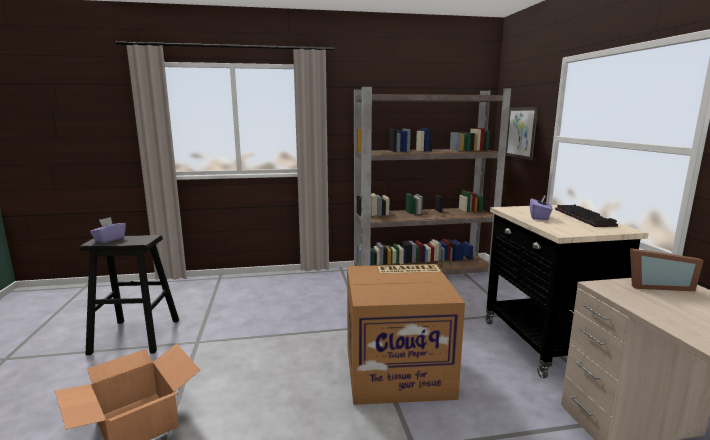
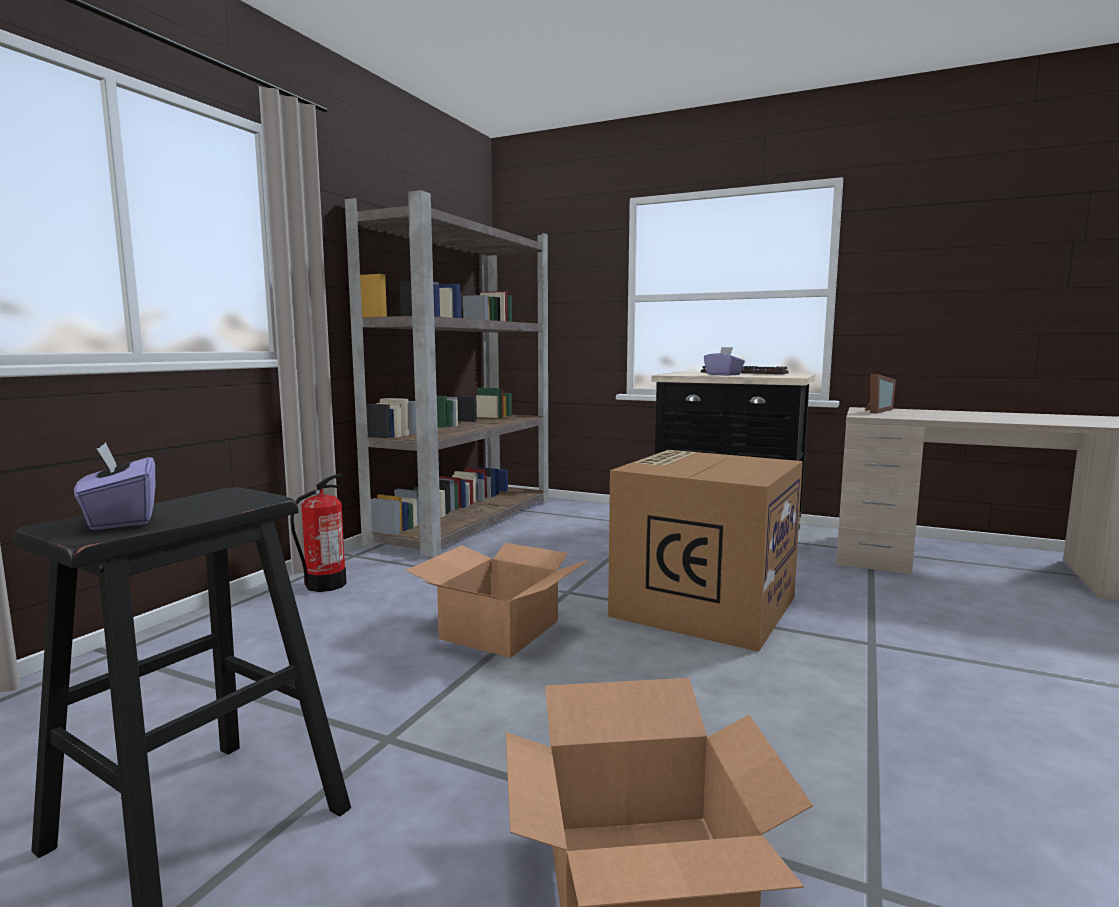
camera: 55 degrees left, 5 degrees down
(302, 327) = (499, 630): none -> cardboard box
(305, 279) = (325, 585): none -> fire extinguisher
(521, 132) = (558, 297): picture -> none

